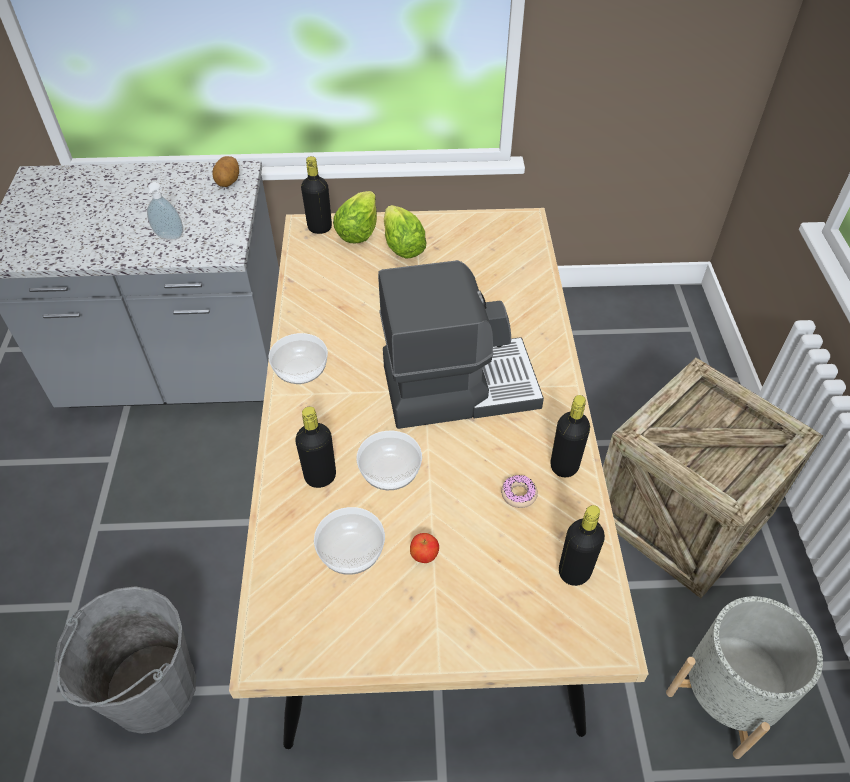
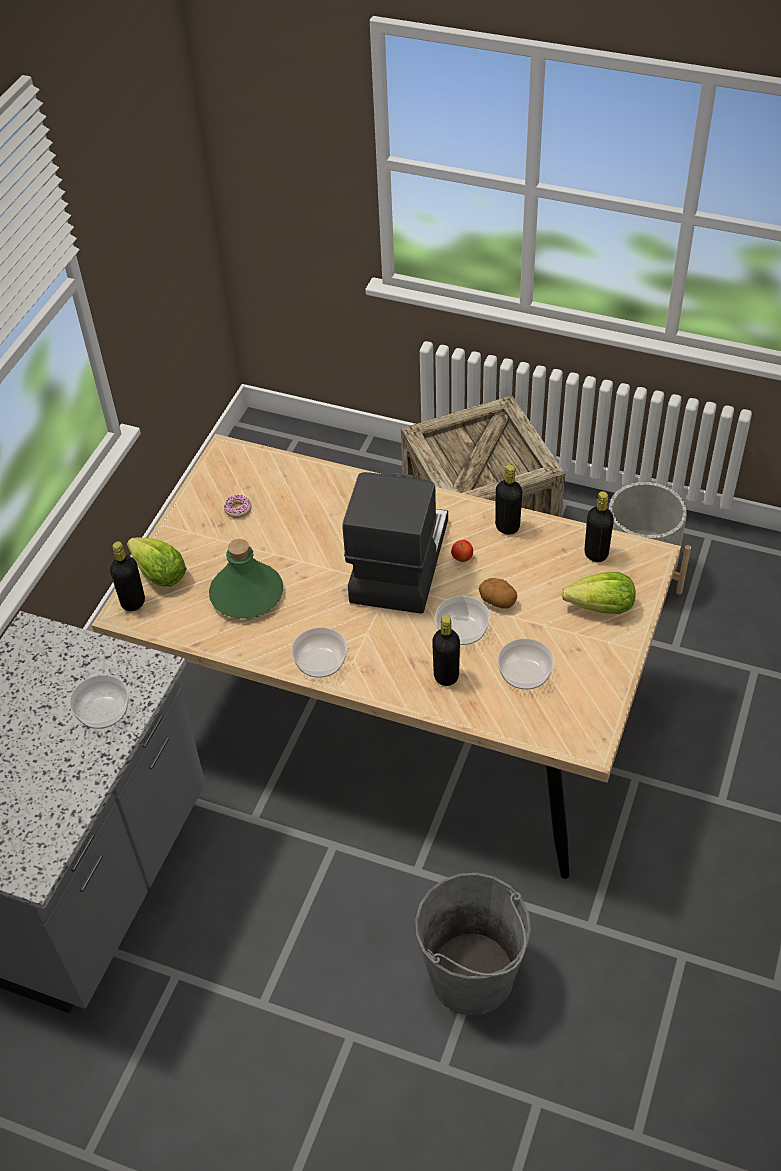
camera: 65 degrees left, 0 degrees up
(169, 237) = (103, 711): soap dispenser -> bowl
(228, 182) = (41, 644): potato -> potato (498, 601)
(360, 292) = (246, 595): none -> green bottle
(402, 247) = (204, 548): lettuce -> lettuce (601, 608)
(424, 555) = (547, 631): apple -> apple (462, 558)
(518, 494) = (520, 561): donut -> donut (238, 509)

